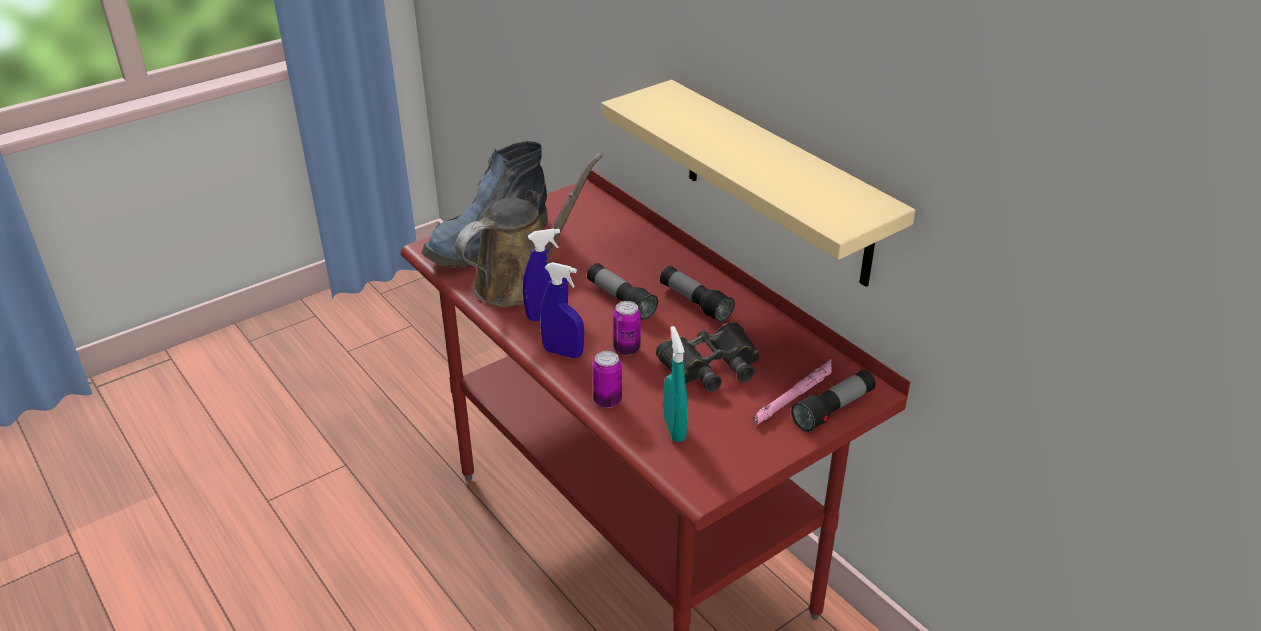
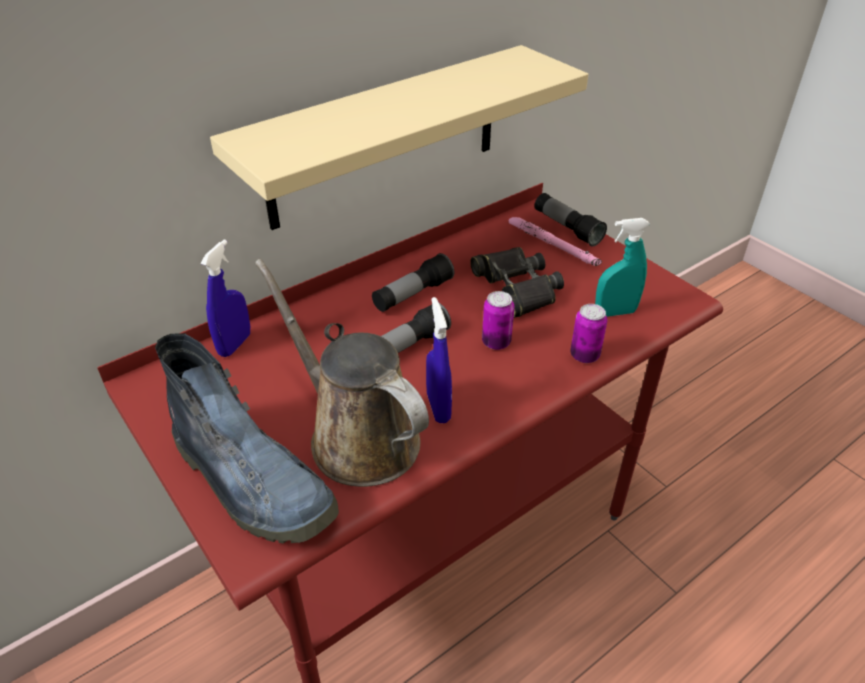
camera: 90 degrees left, 5 degrees up
(563, 352) = (507, 391): blue spray bottle -> blue spray bottle (235, 344)

